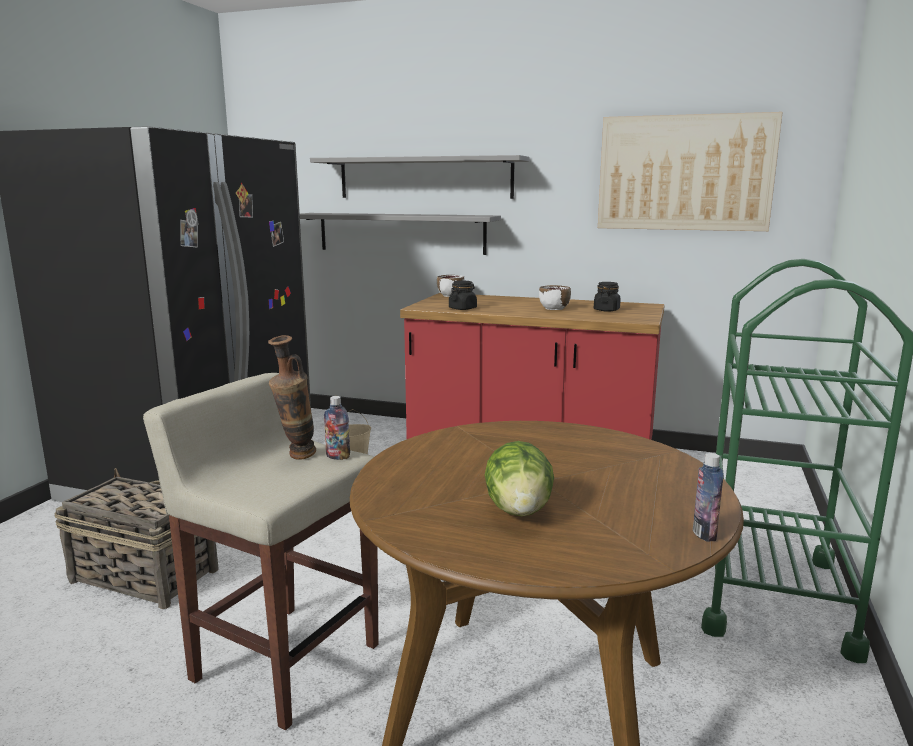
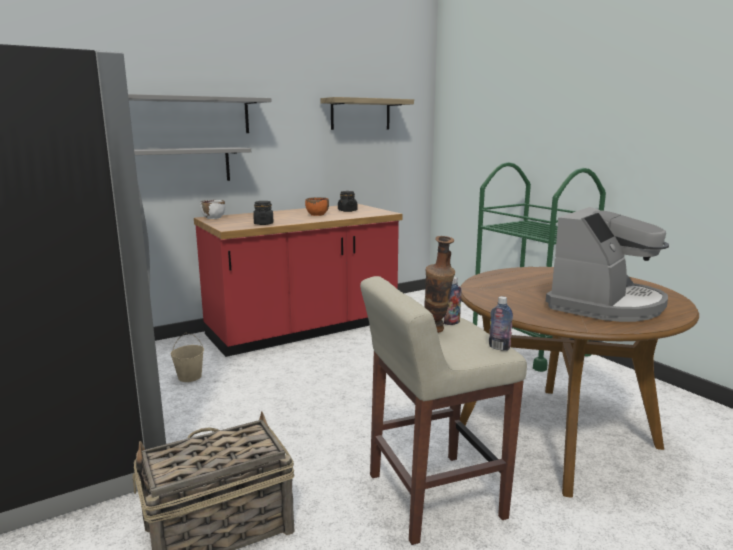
camera: 50 degrees left, 0 degrees up
(519, 511) = (605, 305): lettuce -> coffee machine
(554, 308) = (317, 214): white bowl -> orange bowl
(684, 173) = (360, 114): picture -> shelf
(704, 534) = (659, 288): bottle -> bottle (499, 347)

